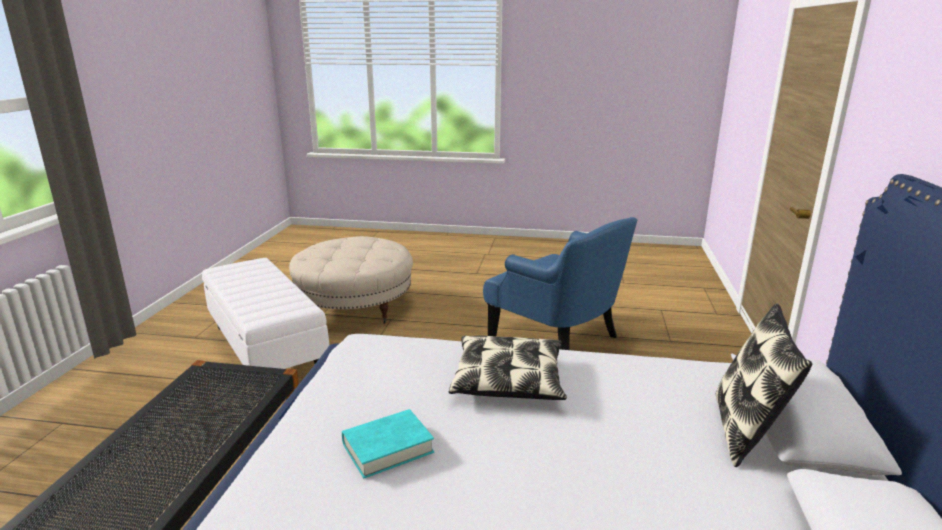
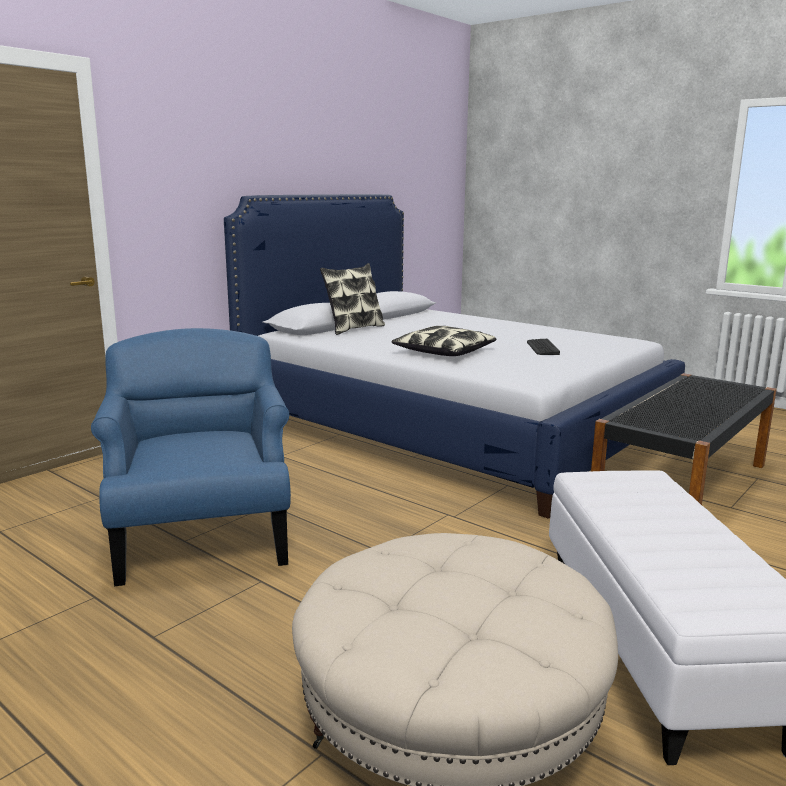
camera: 150 degrees left, 5 degrees down
(387, 448) = (542, 348): turquoise book -> keyboard

